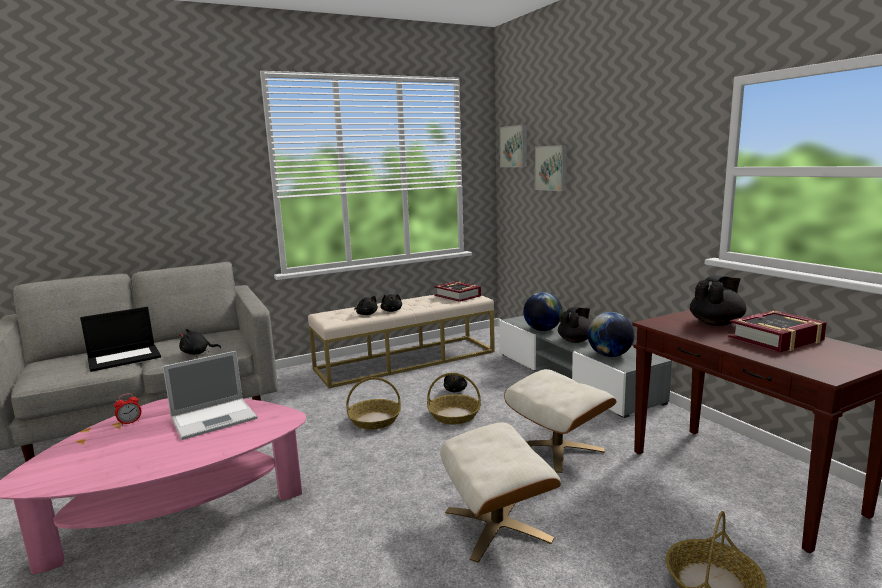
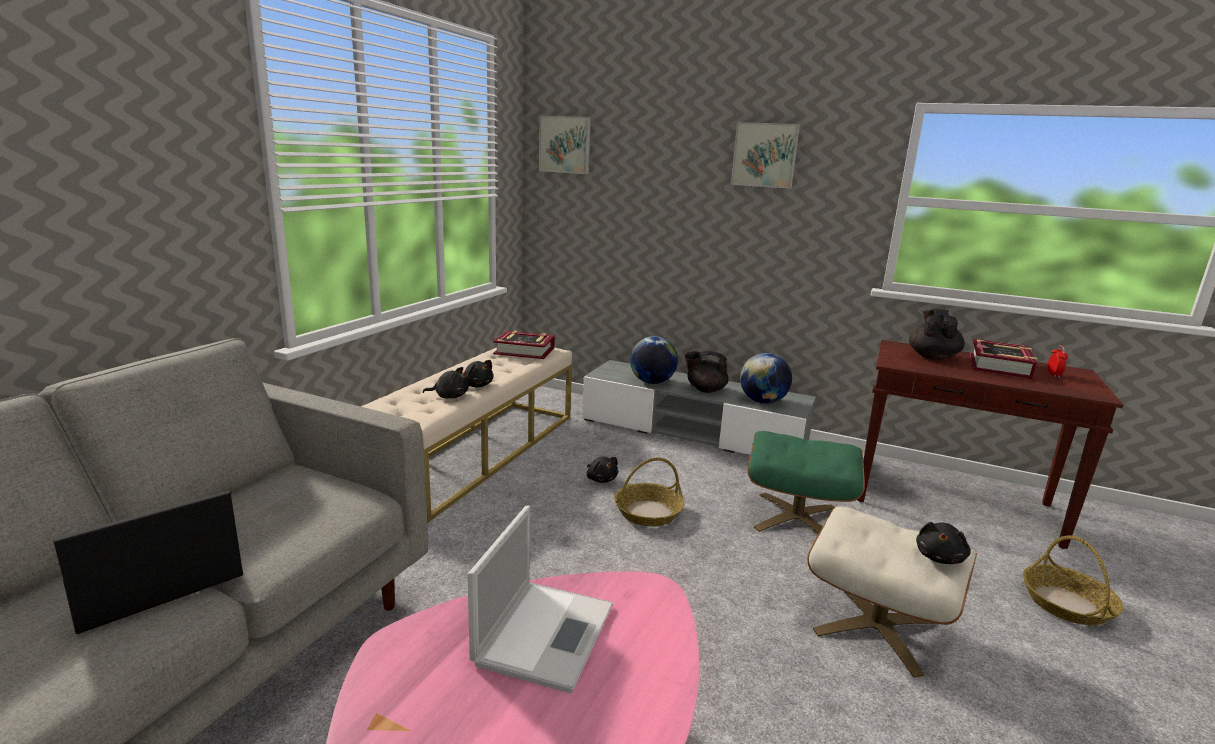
camera: 40 degrees left, 5 degrees up
(125, 358) = (154, 582): laptop -> laptop turned 150 degrees counterclockwise
(130, 422) = (402, 707): alarm clock -> alarm clock (1053, 375)
(197, 353) = (312, 527): black plush toy -> black plush toy (940, 557)
(375, 420) = (566, 549): basket -> none
(552, 168) = (637, 179): picture -> picture (765, 155)
(558, 448) = (796, 518): beige ottoman -> green ottoman
(576, 340) = (705, 390): black teapot -> black teapot turned 90 degrees counterclockwise

